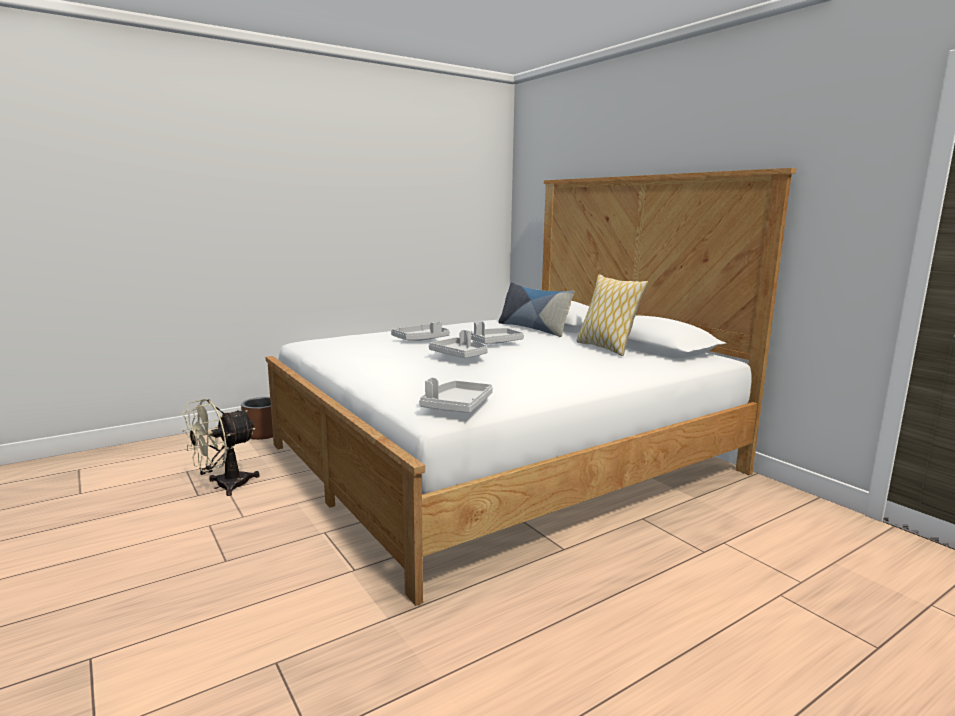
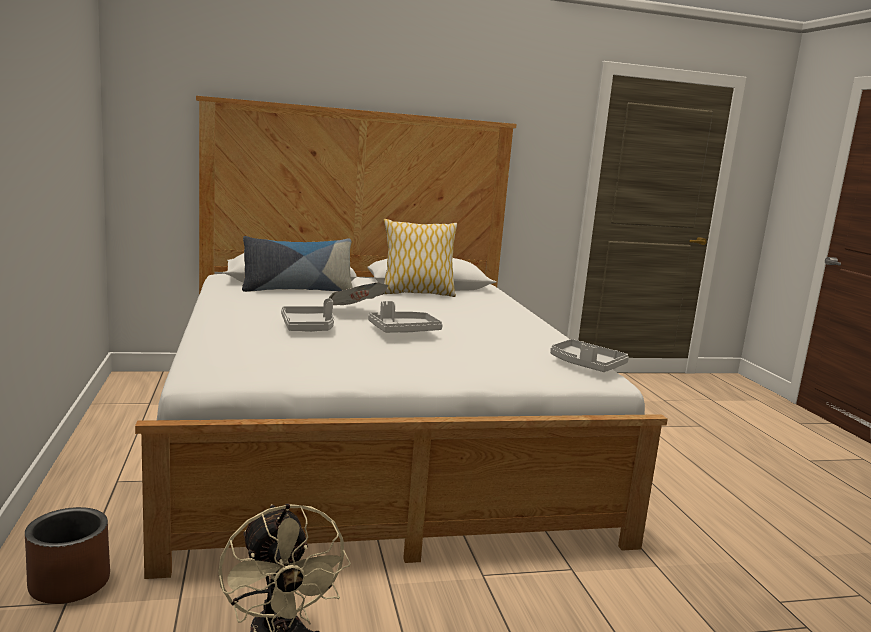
camera: 70 degrees left, 0 degrees up
(494, 343) = (355, 312): grey tray -> newspaper

